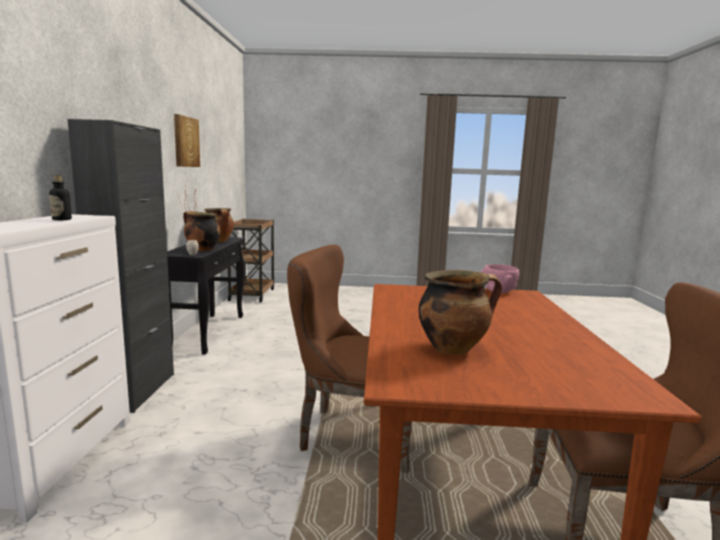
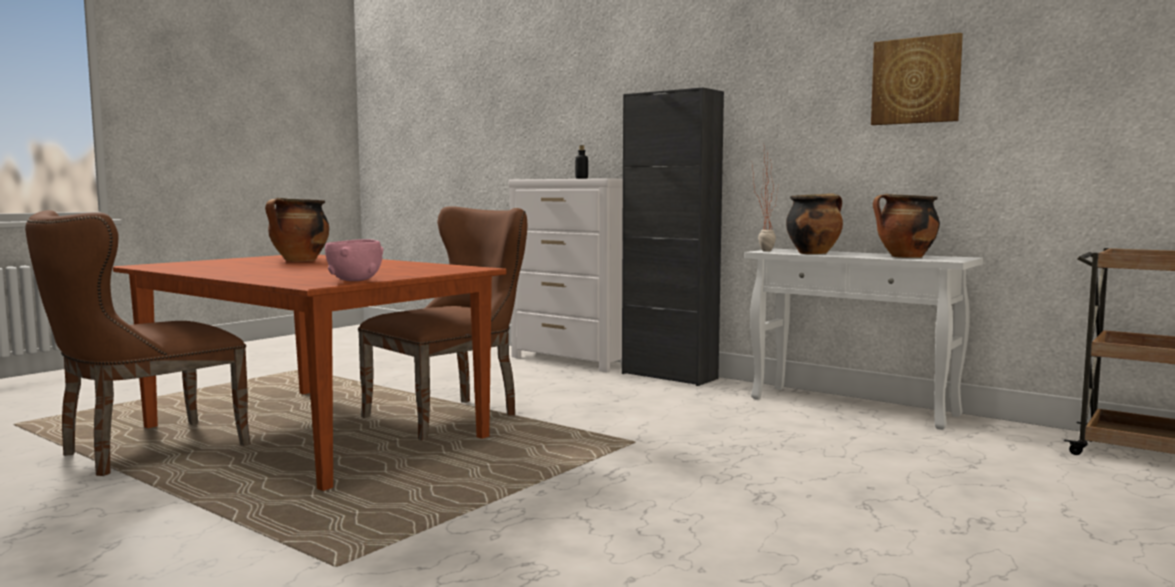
camera: 125 degrees right, 5 degrees down
(208, 332) = (854, 407): black console table -> white console table

